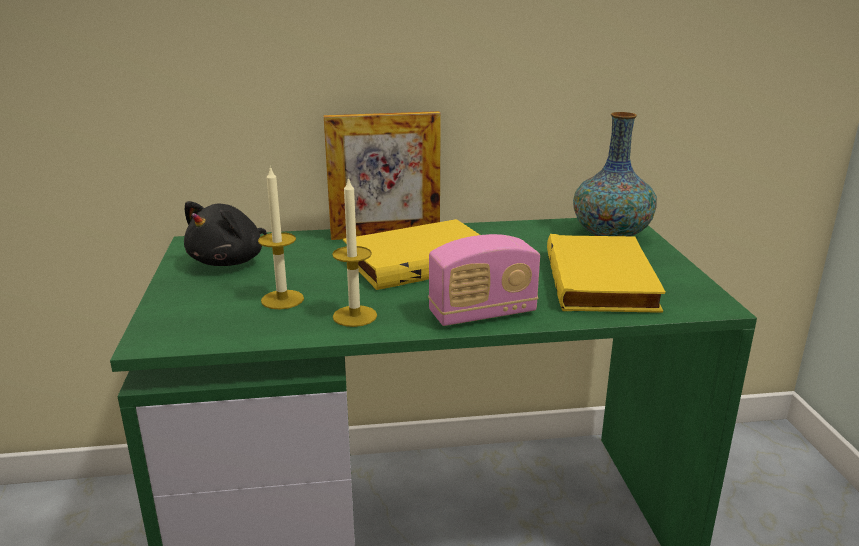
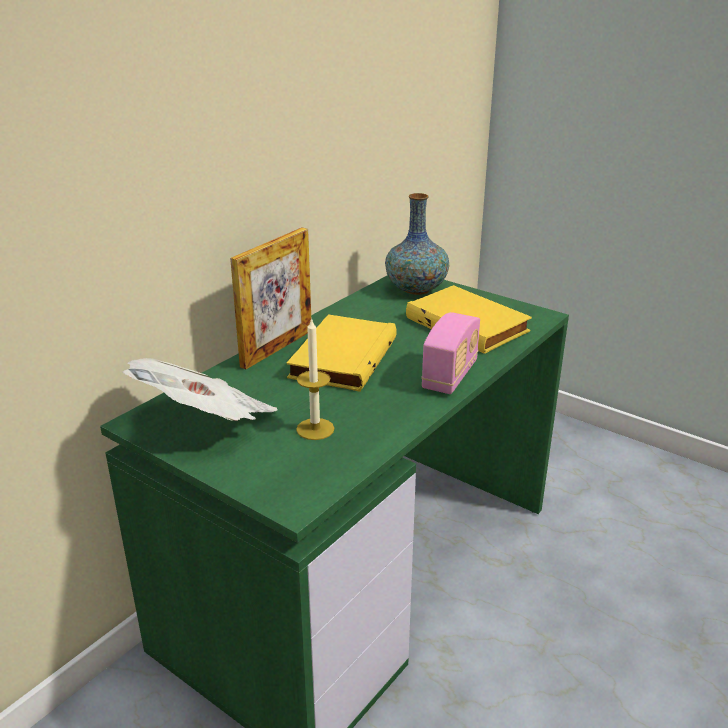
camera: 45 degrees left, 5 degrees up
(230, 261) = (207, 422): black plush toy -> newspaper
(354, 316) = (385, 415): candle -> none

